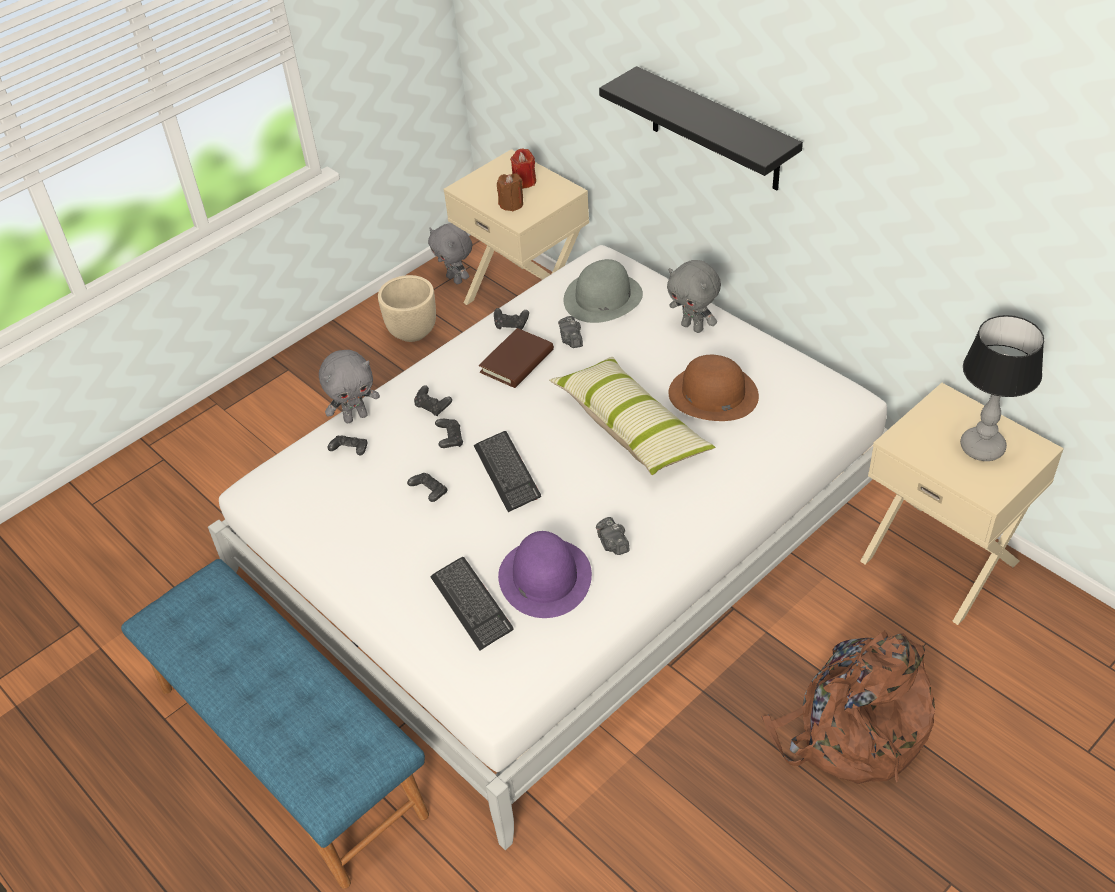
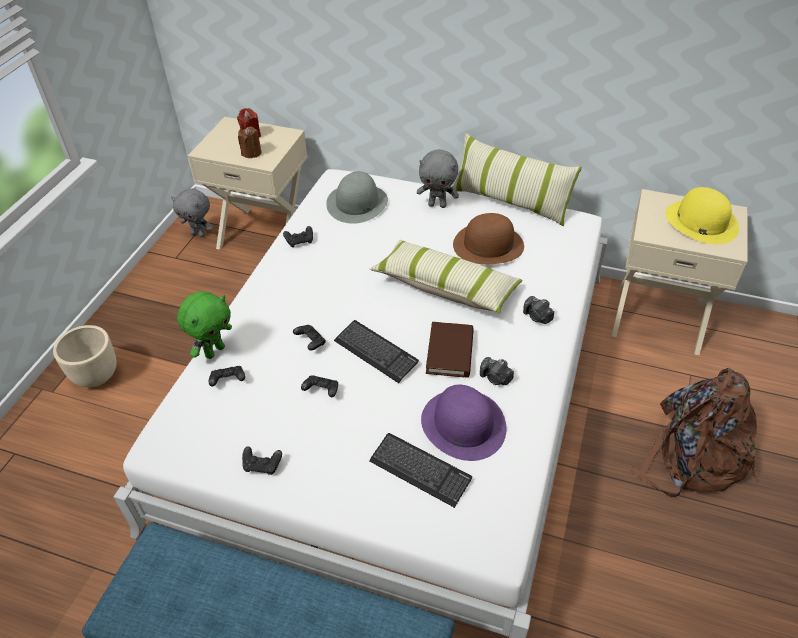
camera: 30 degrees left, 0 degrees up
(355, 417) = (214, 351): grey plush toy -> green plush toy
(413, 331) = (187, 280): beige planter -> beige planter (96, 375)
(433, 407) = (278, 321): black game controller -> black game controller (262, 465)
(517, 361) = (324, 266): brown book -> brown book (450, 352)
(571, 340) = (354, 239): camera -> camera (537, 317)
(715, 130) = (425, 44): black shelf -> none
(783, 348) = (510, 201): none -> pillow
(981, 447) = (701, 221): table lamp -> yellow hat

